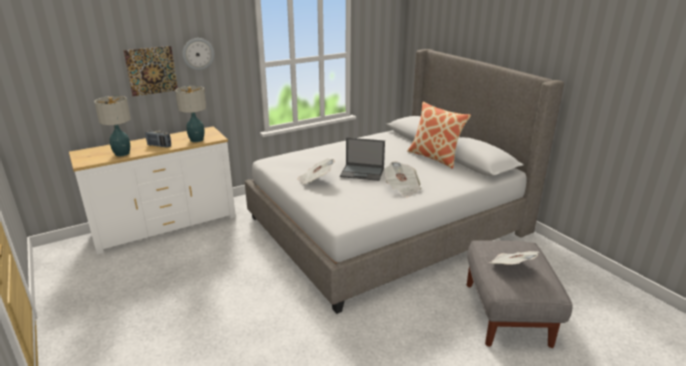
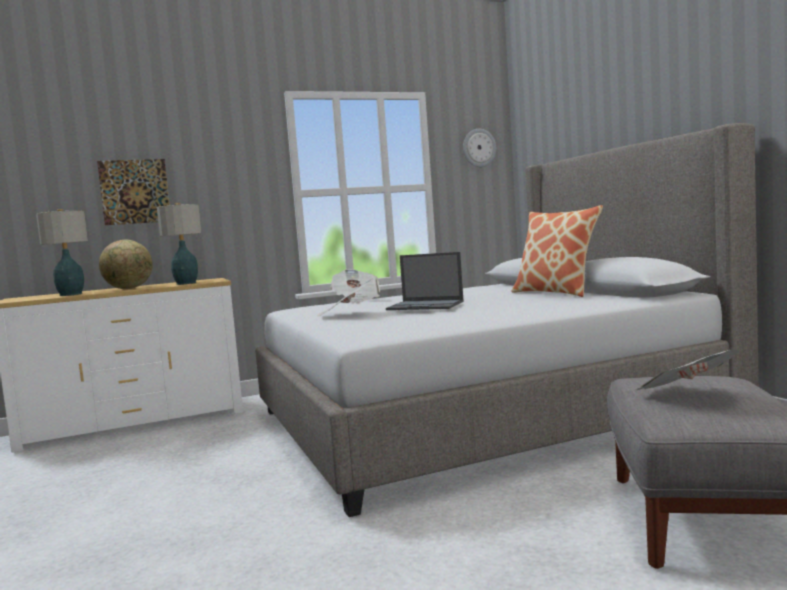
camera: 10 degrees right, 20 degrees down
(159, 146) = (129, 288): radio -> globe
(198, 54) = (203, 172): wall clock -> wall clock (479, 148)
(402, 188) = (485, 312): newspaper -> newspaper (356, 300)

